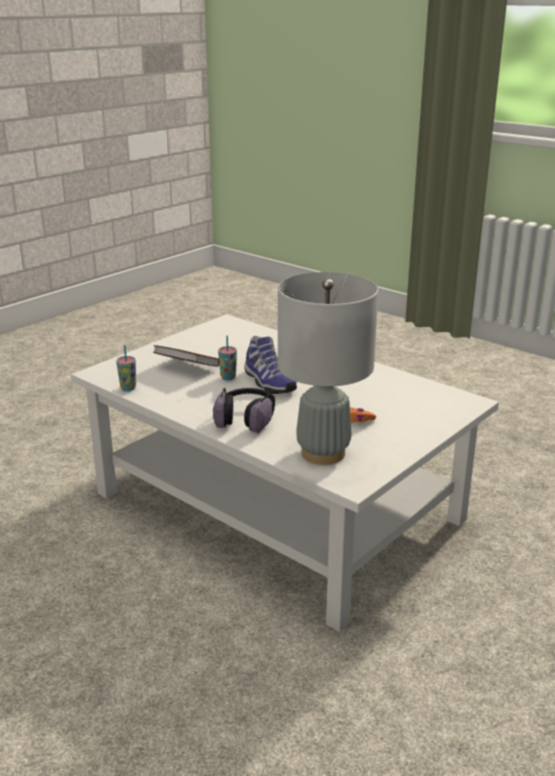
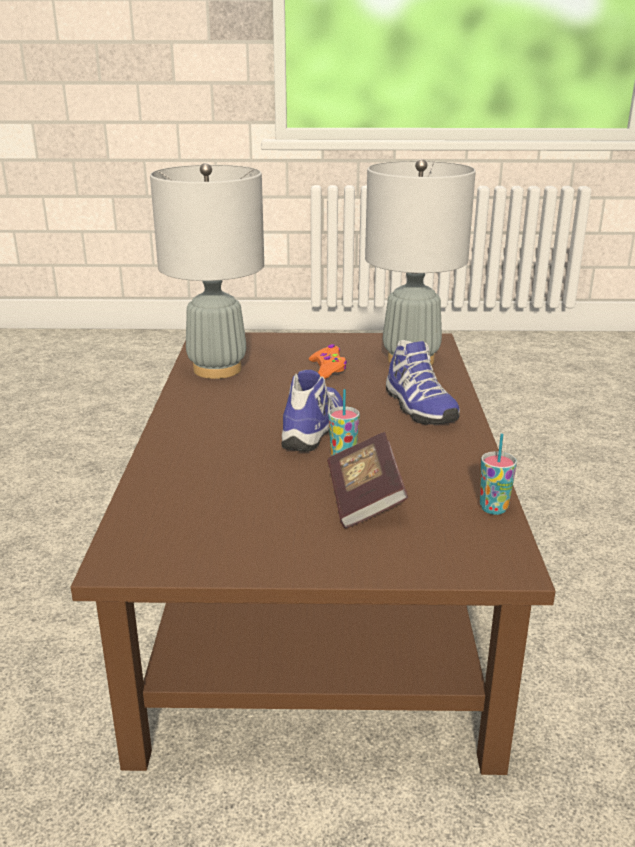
camera: 130 degrees left, 0 degrees up
(246, 419) = (417, 408): headphones -> shoe
(278, 506) = (315, 591): white coffee table -> brown coffee table
(400, 386) = (217, 369): none -> grey table lamp

